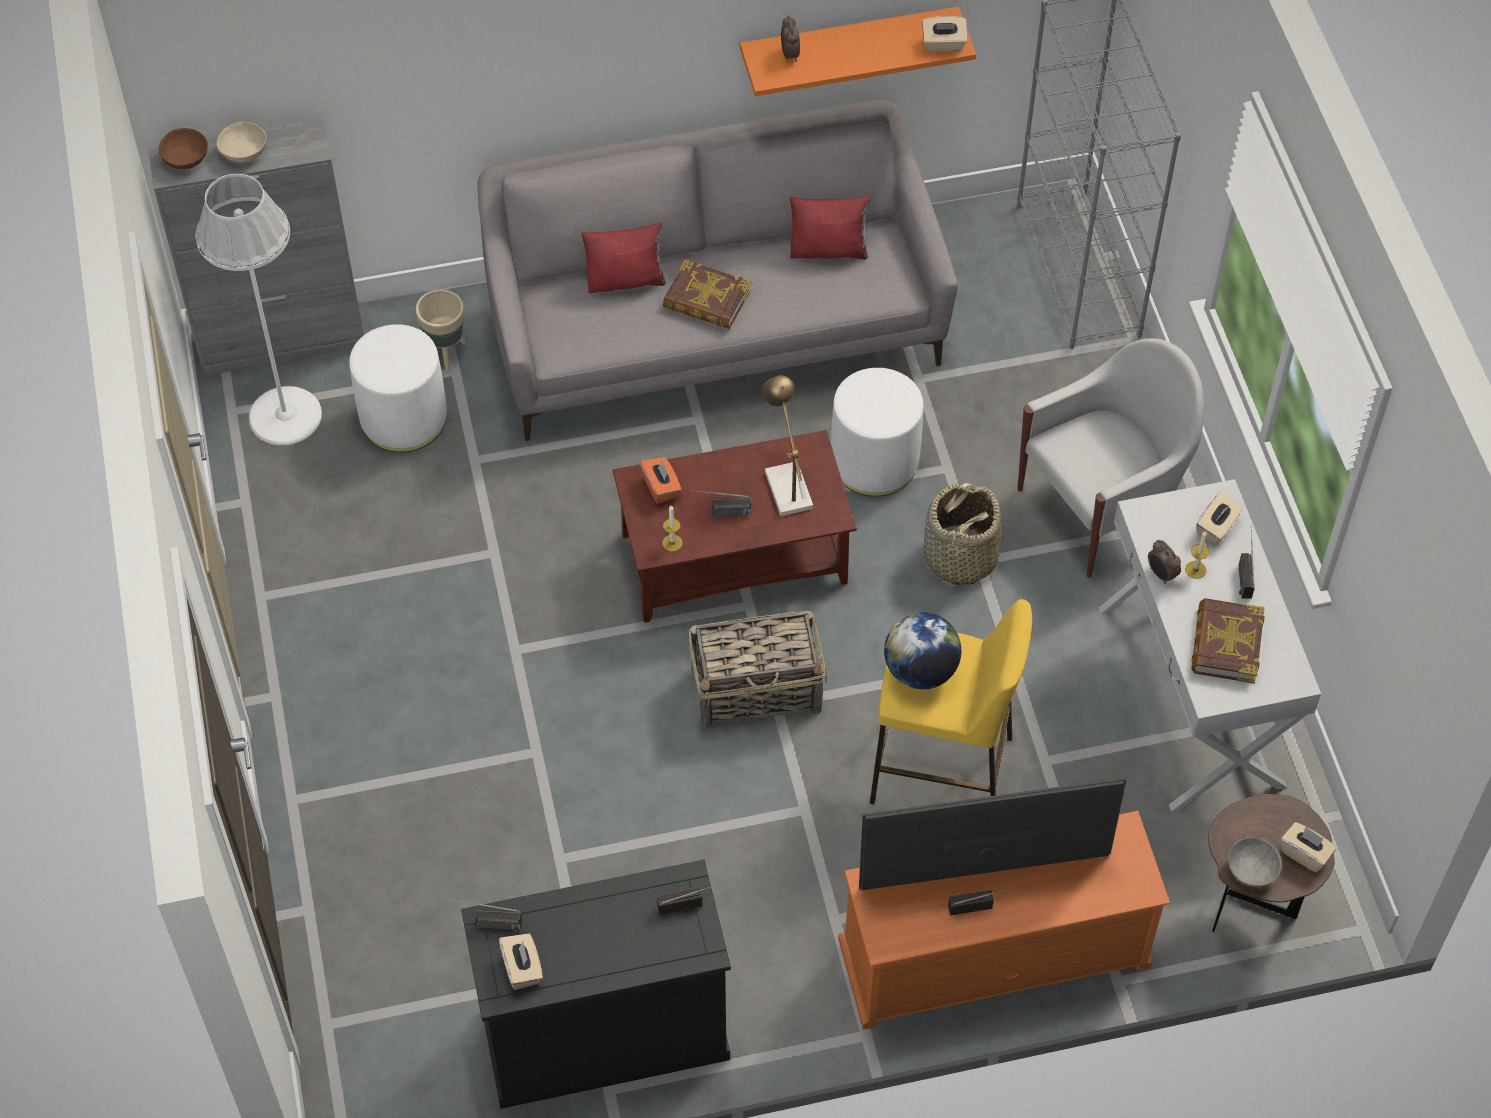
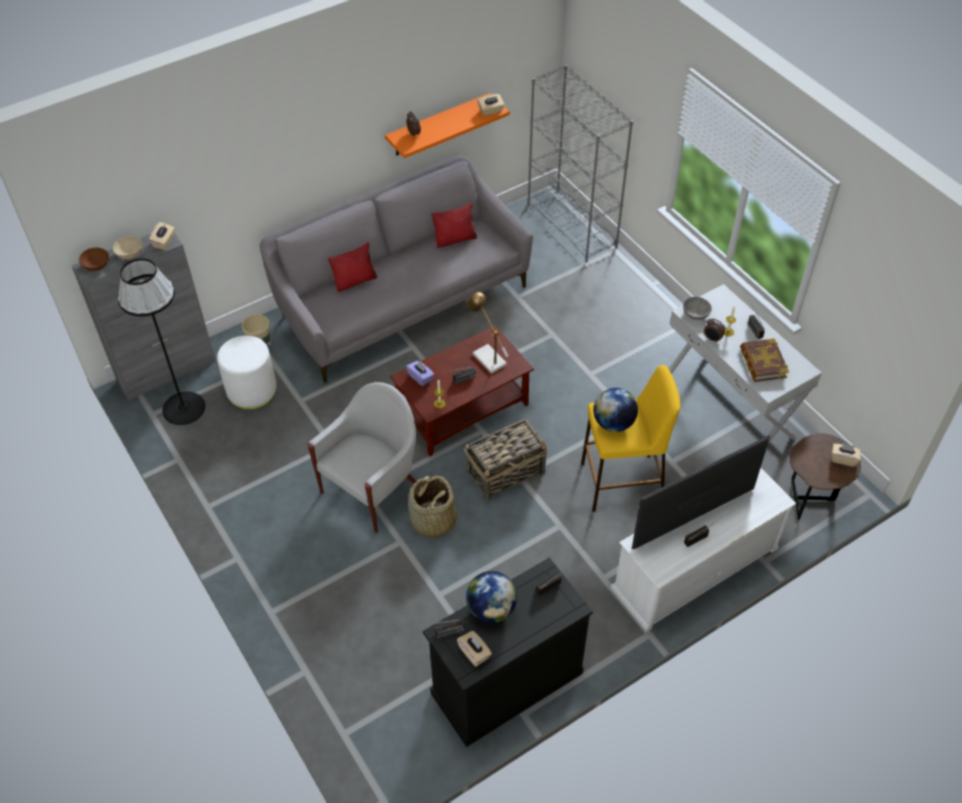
camera: 20 degrees left, 5 degrees down
(285, 415) = (183, 408): white floor lamp -> black floor lamp
(578, 910) = (491, 609): none -> globe
(661, 487) = (420, 377): orange tissue box -> purple tissue box
(706, 300) = (403, 279): book -> none
(874, 461) = (514, 342): white ottoman -> none
(959, 558) = (579, 376): basket -> basket (432, 521)
(992, 956) = (694, 570): orange tv stand -> white tv stand
(1102, 508) = (639, 331): white armchair -> white armchair (373, 489)
(1216, 528) = (727, 309): beige tissue box -> beige tissue box (164, 242)
(1252, 869) = (822, 475): grey bowl -> grey bowl (695, 313)

